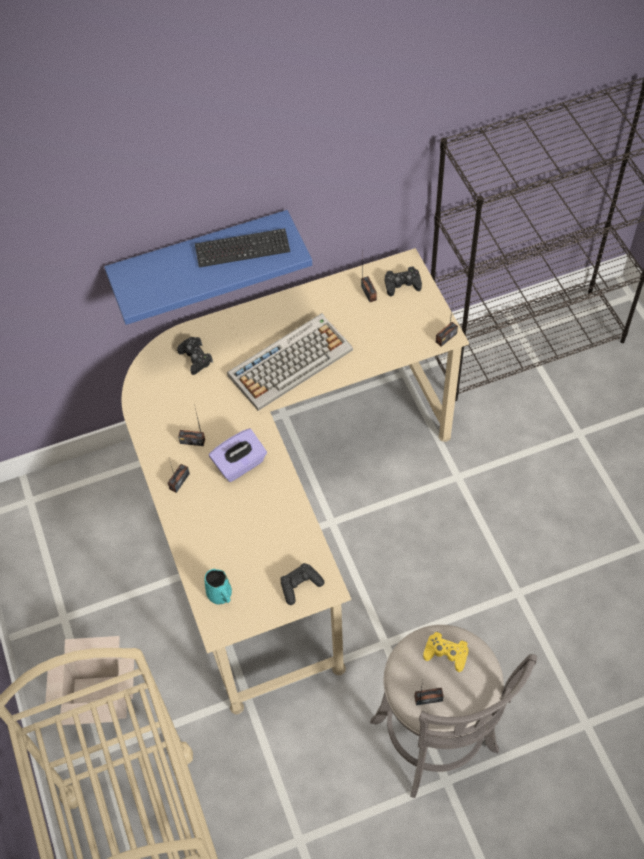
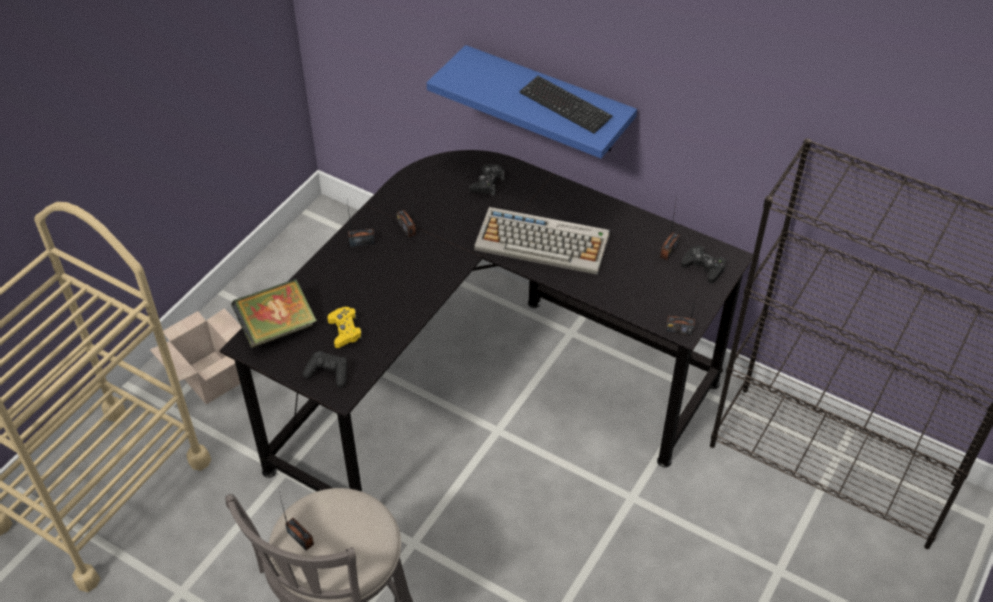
camera: 50 degrees right, 10 degrees down
(220, 595) = (277, 328): turquoise mug -> book
(240, 464) = (411, 269): purple tissue box -> none
(283, 503) = (484, 386): beige desk -> black desk
(446, 653) = (356, 526): yellow game controller -> yellow game controller (345, 331)

